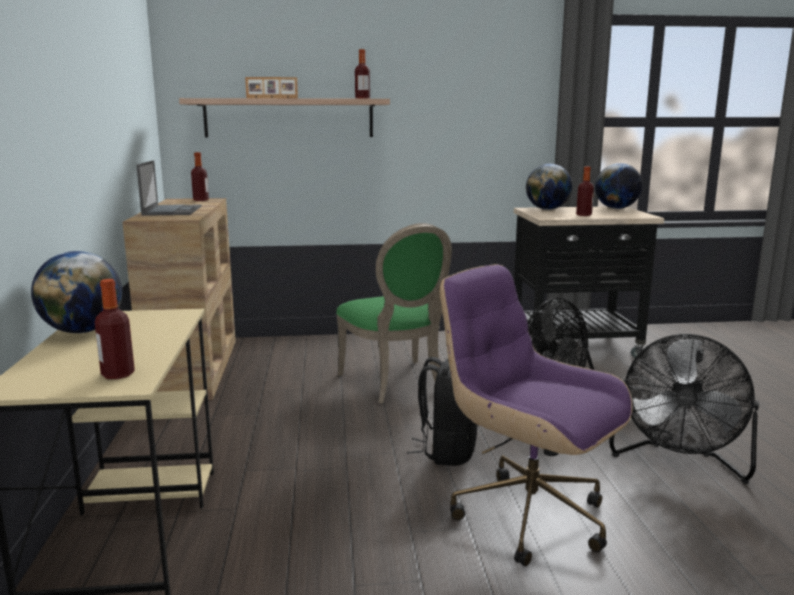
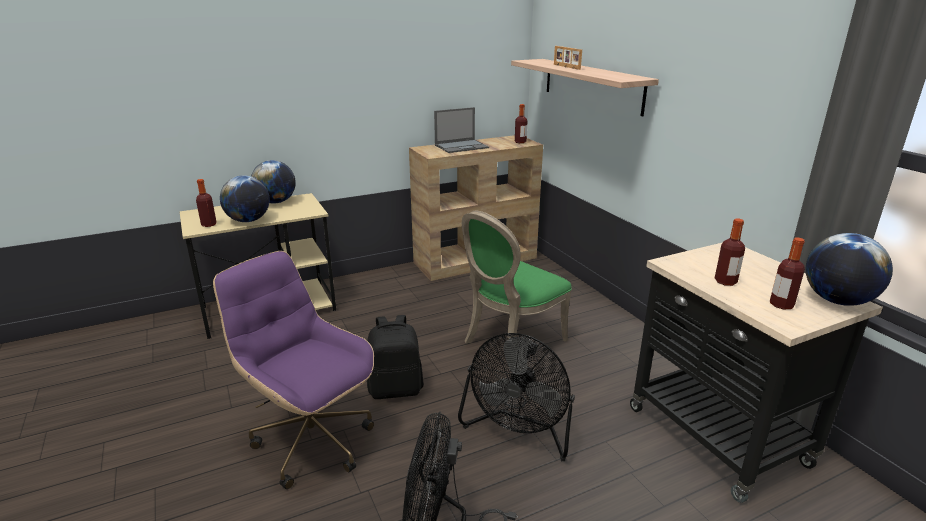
camera: 70 degrees right, 10 degrees up
(362, 98) = (625, 76): bottle -> bottle (781, 305)
(525, 515) = (310, 441): purple office chair -> purple office chair turned 75 degrees counterclockwise
(547, 209) = (745, 258): globe -> globe (248, 220)

